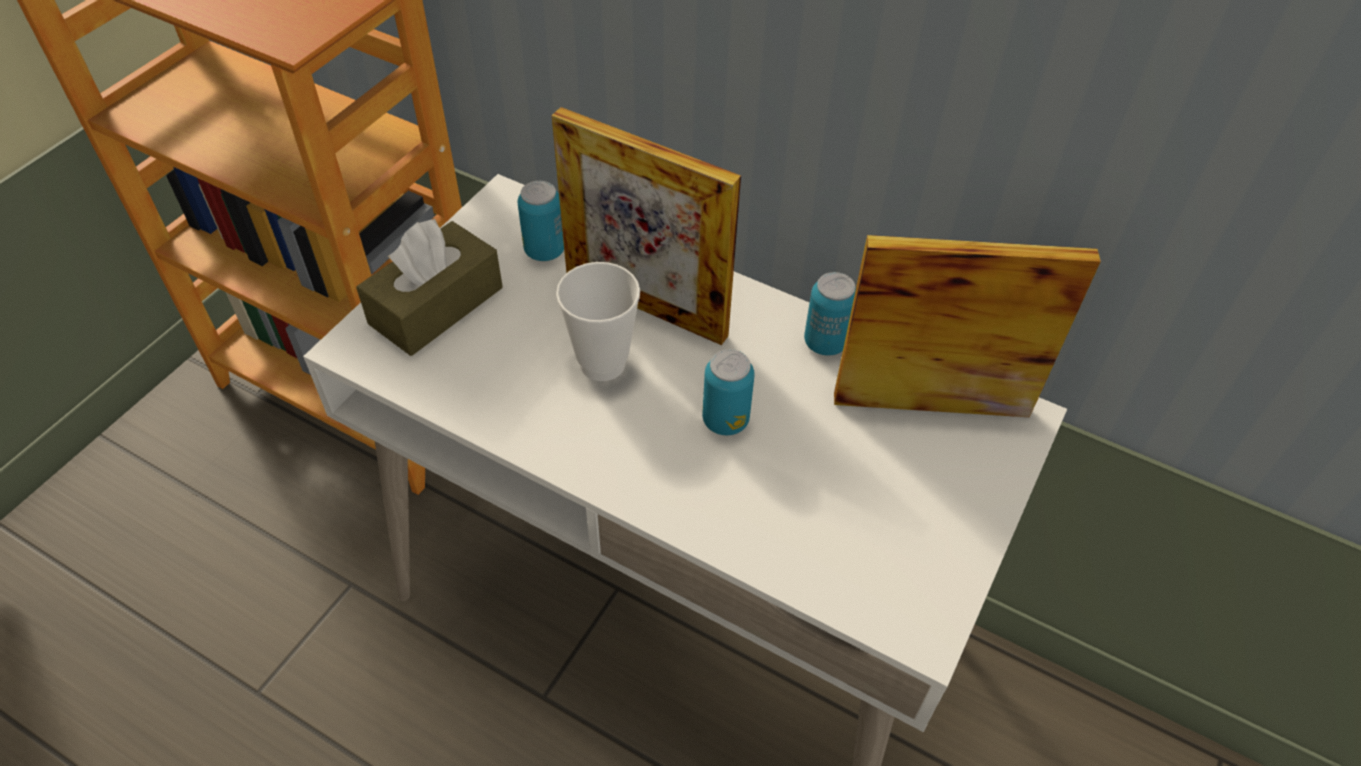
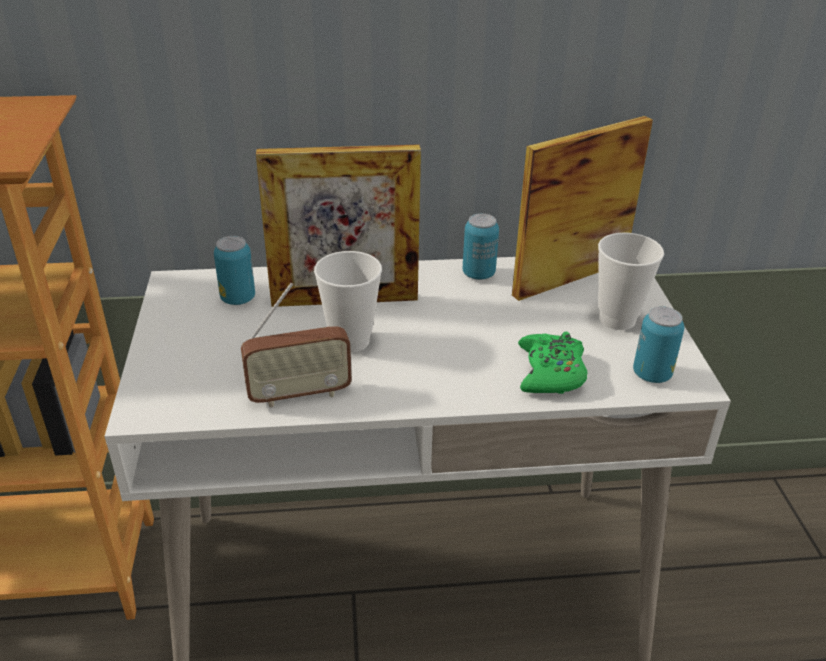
camera: 35 degrees left, 15 degrees down
(436, 306) = (187, 360): brown tissue box -> none
(496, 404) = (299, 394): none -> radio
(725, 420) = (464, 335): can -> can (651, 374)
(771, 523) = (550, 372): none -> green game controller
(927, 495) = (617, 319): none -> cup

